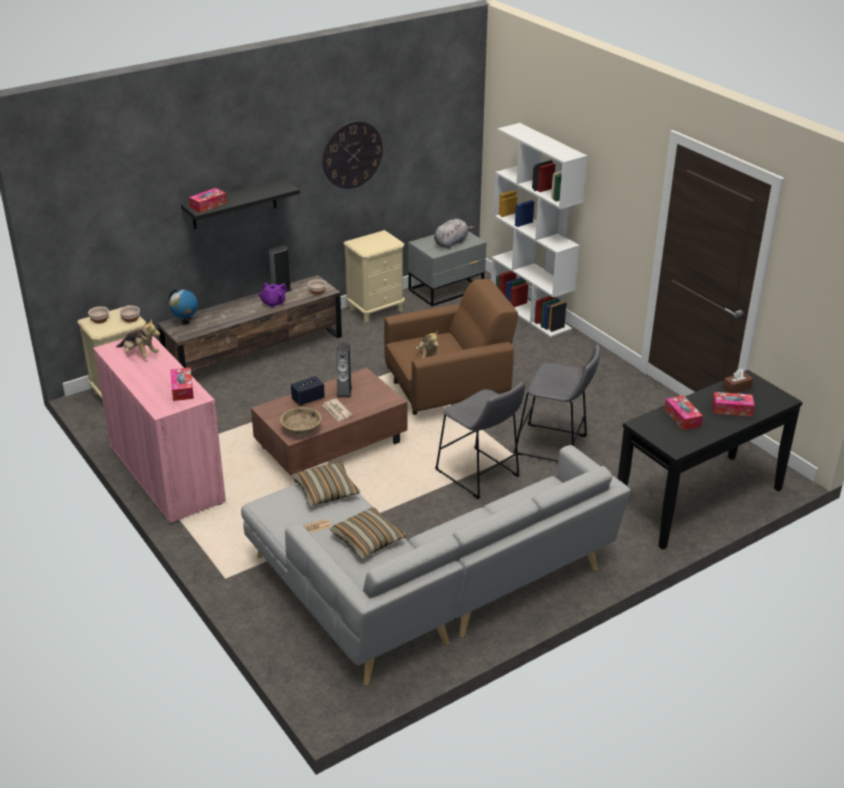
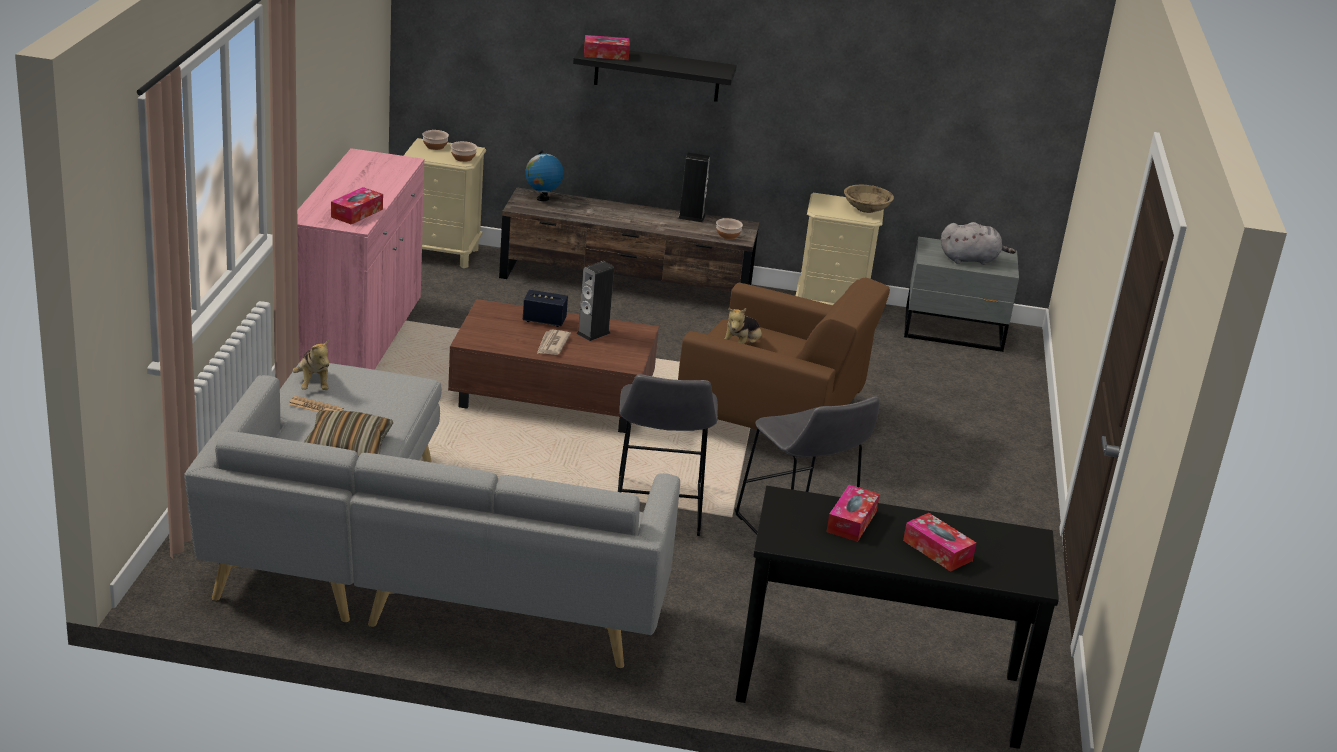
camera: 40 degrees right, 5 degrees down
(139, 354) = (378, 171): plush toy -> plush toy (313, 384)
(273, 303) = (661, 223): purple teapot -> none
(301, 429) = (488, 340): beige bowl -> beige bowl (866, 209)
(326, 491) = (390, 389): pillow -> none
(352, 154) = (850, 71): wall clock -> none
(530, 313) = (1021, 402): white bookcase -> none
(736, 387) = (993, 536): brown tissue box -> none

